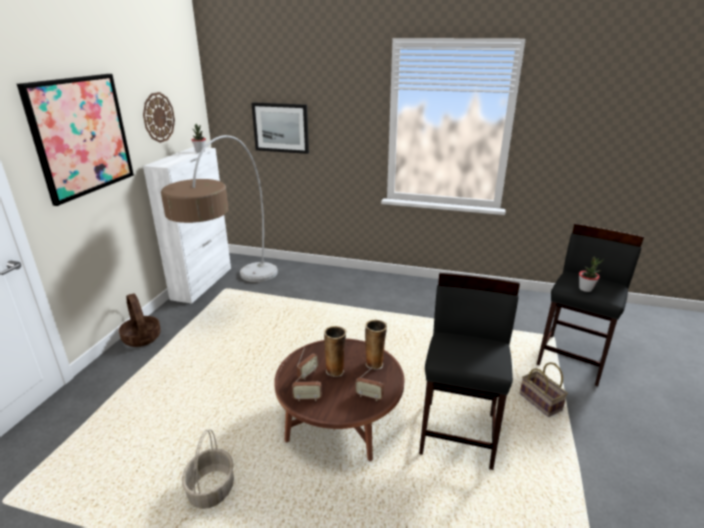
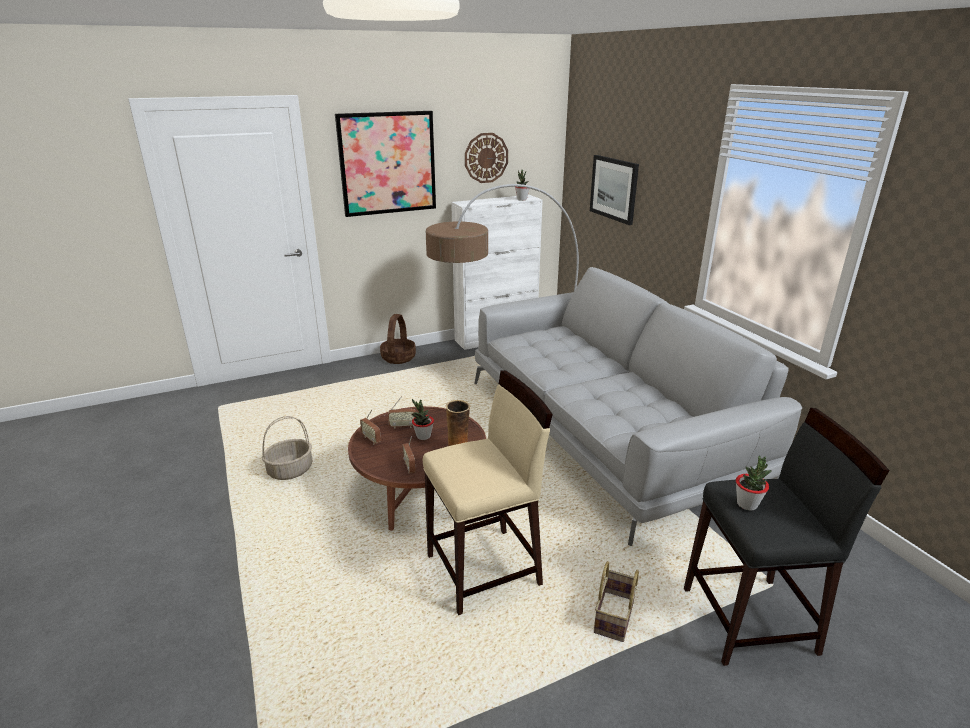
camera: 50 degrees right, 0 degrees up
(335, 370) = (423, 436): vase -> potted plant
(376, 308) = (605, 432): none -> grey sofa
(459, 433) = (485, 571): black stool -> beige stool

